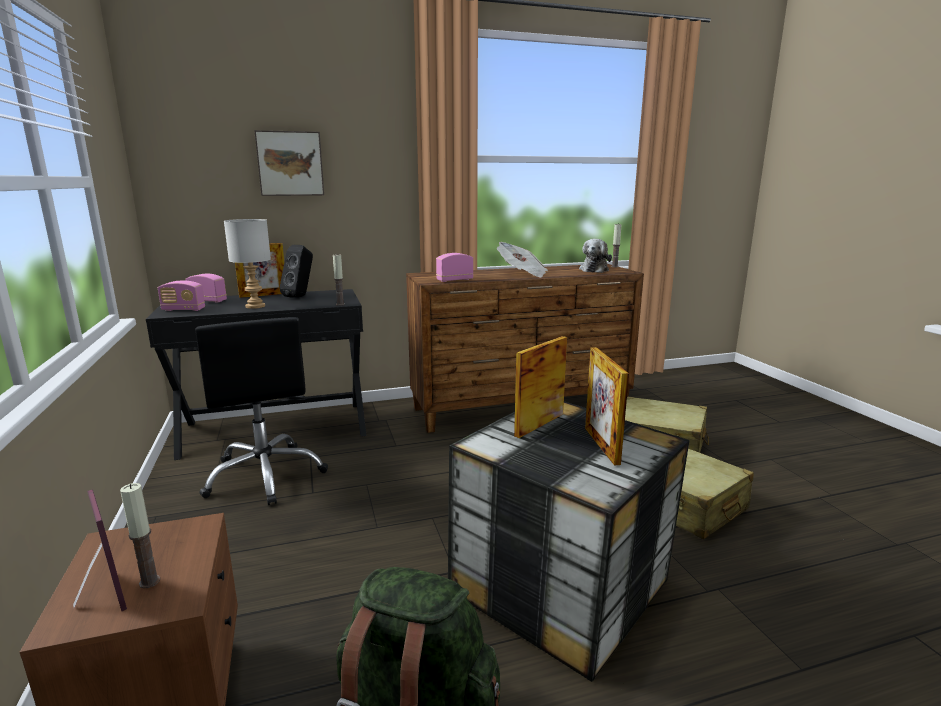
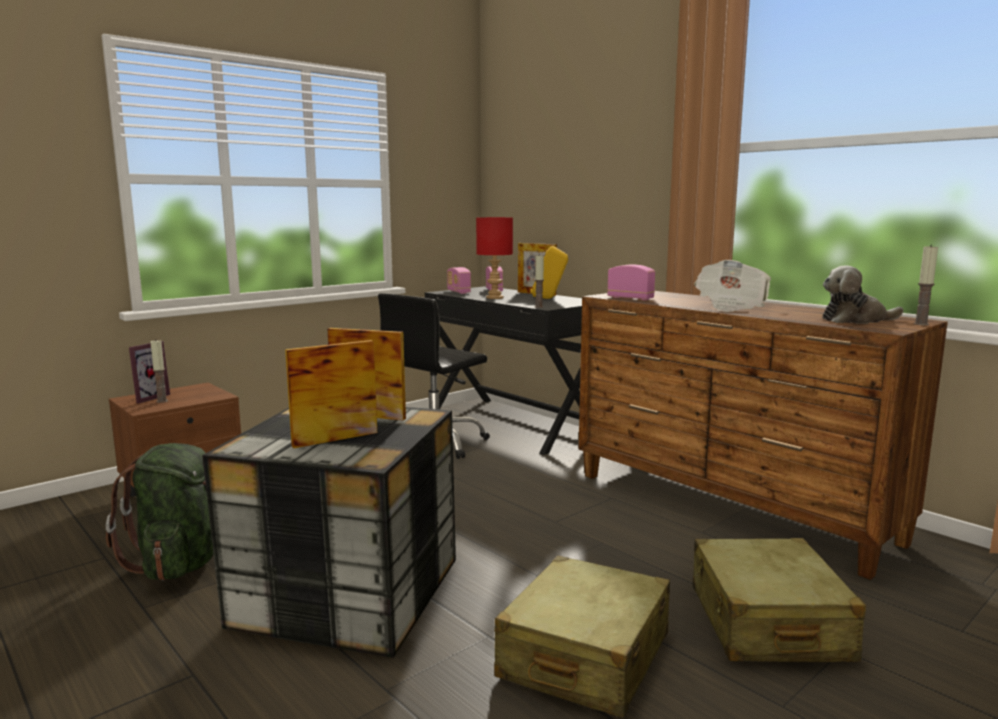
camera: 65 degrees right, 5 degrees down
(256, 306) = (495, 298): grey table lamp -> red table lamp
(290, 164) = (574, 165): picture -> none
(300, 296) = (548, 298): black speaker -> yellow speaker

